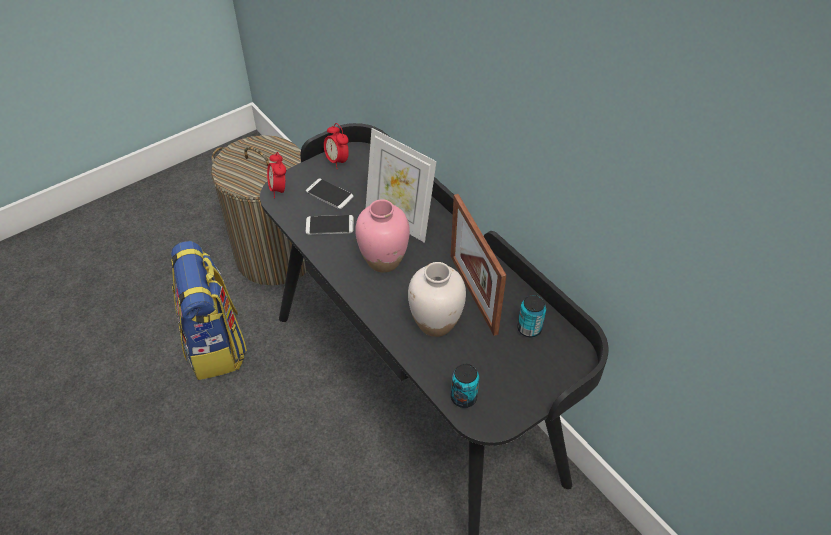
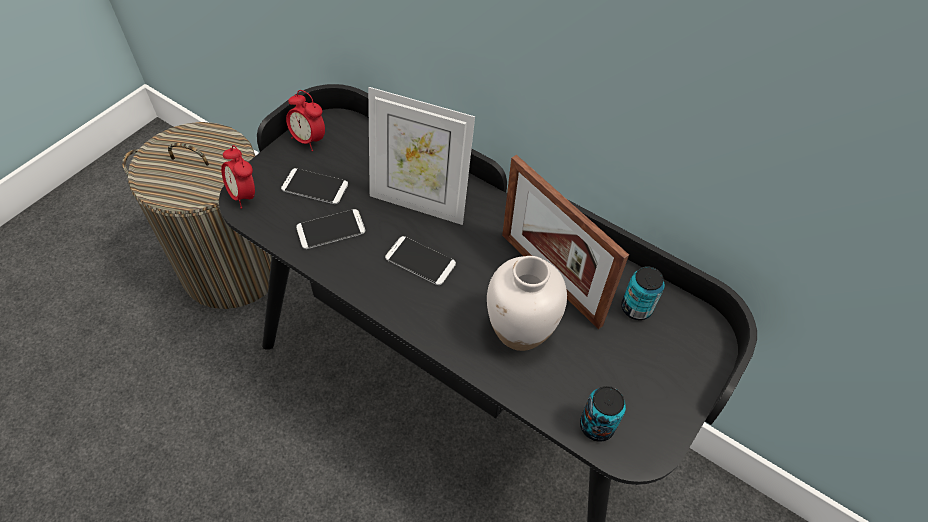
camera: 20 degrees left, 5 degrees up
(216, 345) = (192, 401): backpack -> none
(384, 260) = (420, 261): pink vase -> phone

